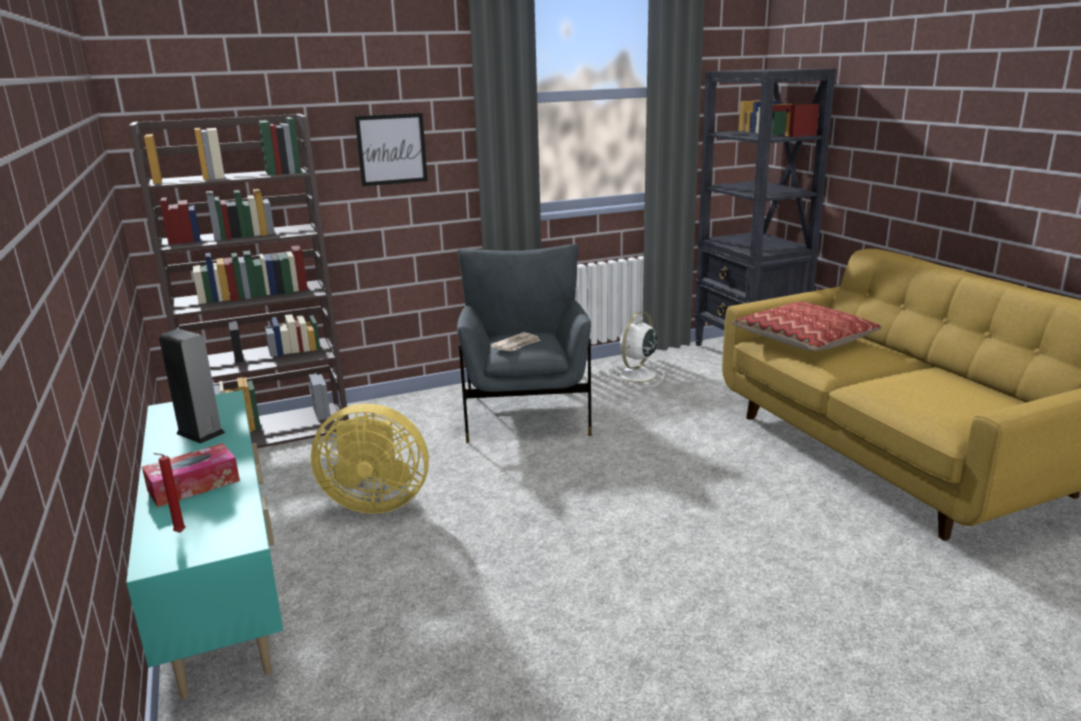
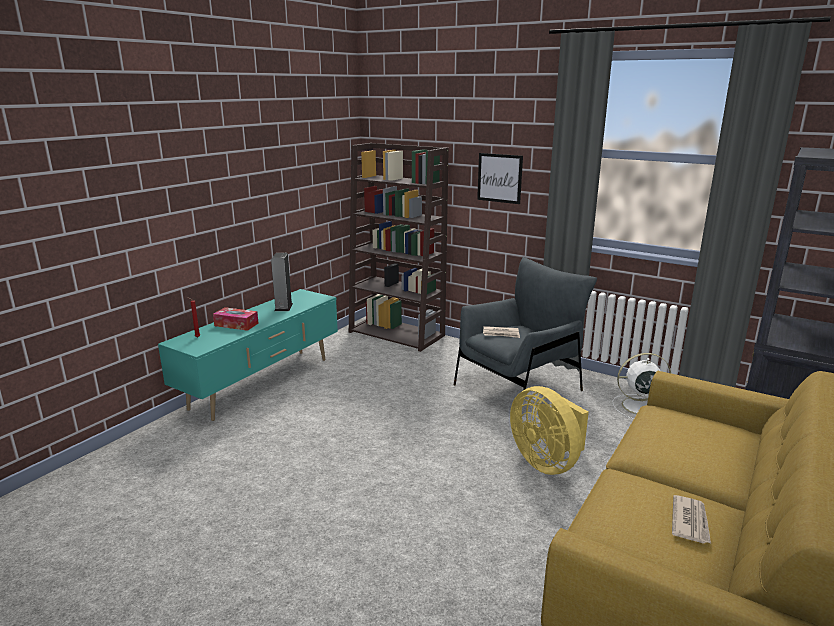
camera: 55 degrees right, 0 degrees up
(375, 502) = (362, 386): yellow fan -> yellow fan (547, 462)
(804, 339) = (684, 427): pillow -> none
(947, 383) = (690, 521): none -> newspaper

